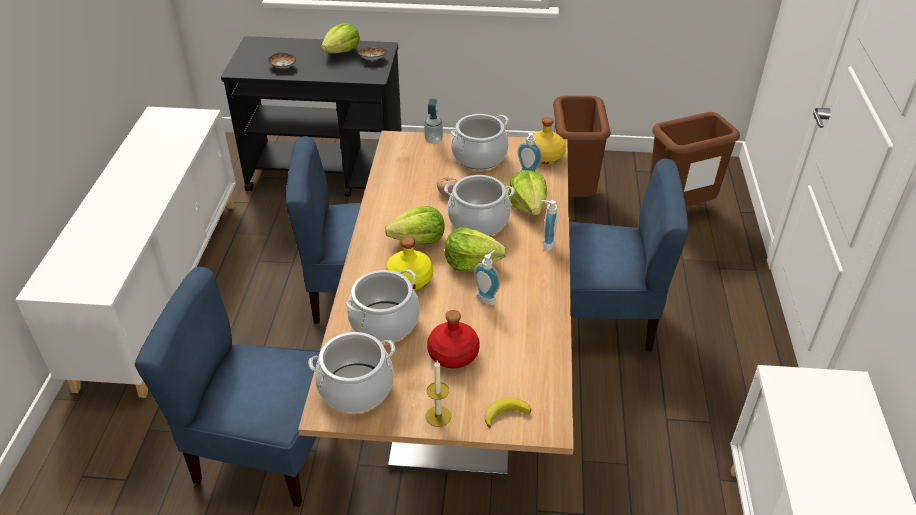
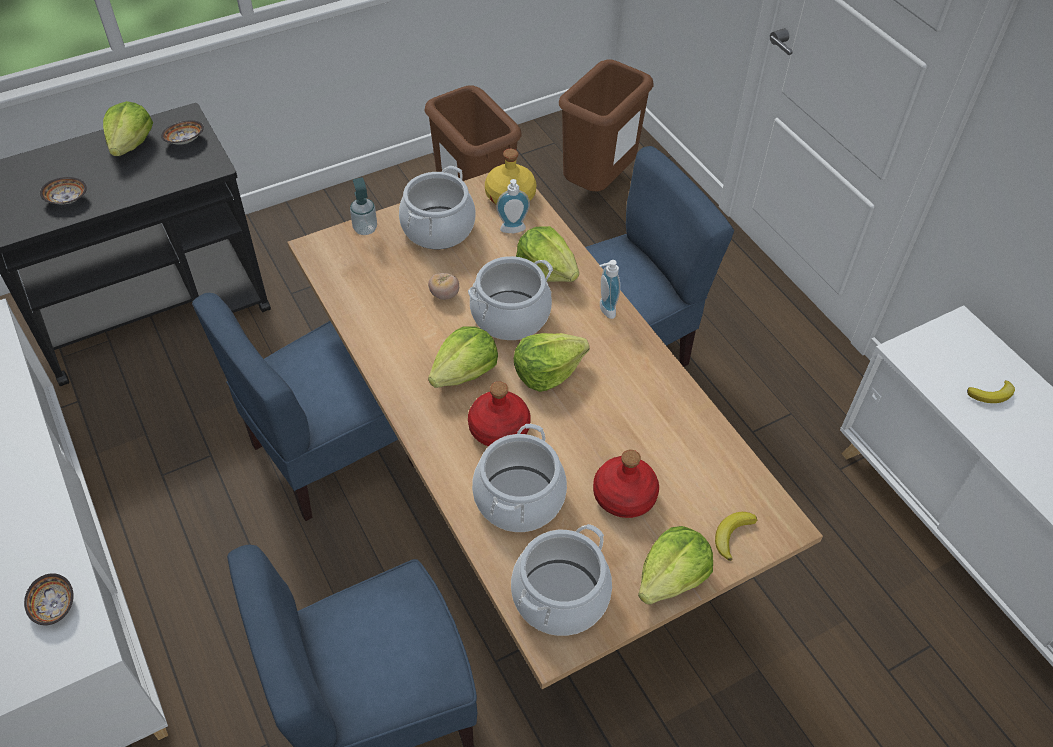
camera: 35 degrees left, 10 degrees up
(105, 263) = (54, 606): none -> bowl
(410, 279) = (499, 428): yellow bottle -> red bottle
(438, 416) = (672, 578): candle -> lettuce
(487, 297) = (601, 408): soap dispenser -> none
(833, 443) = (992, 394): none -> banana

